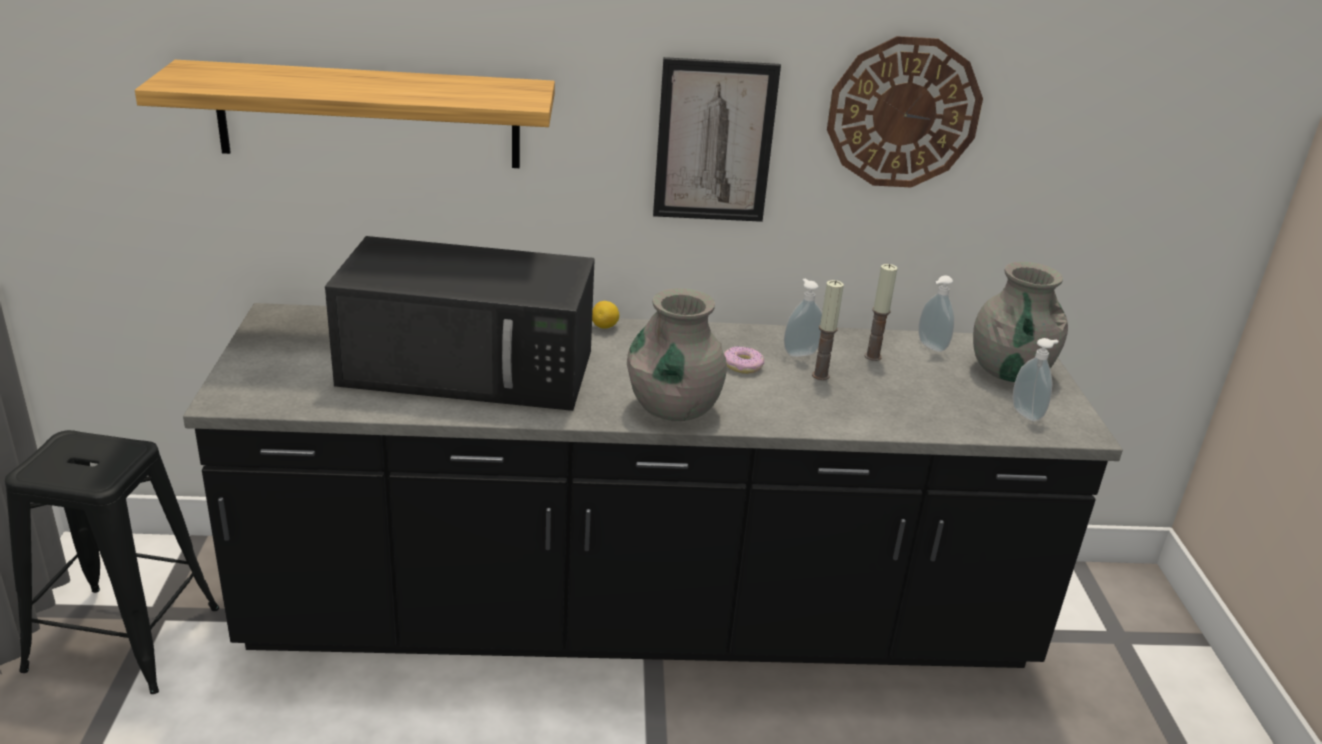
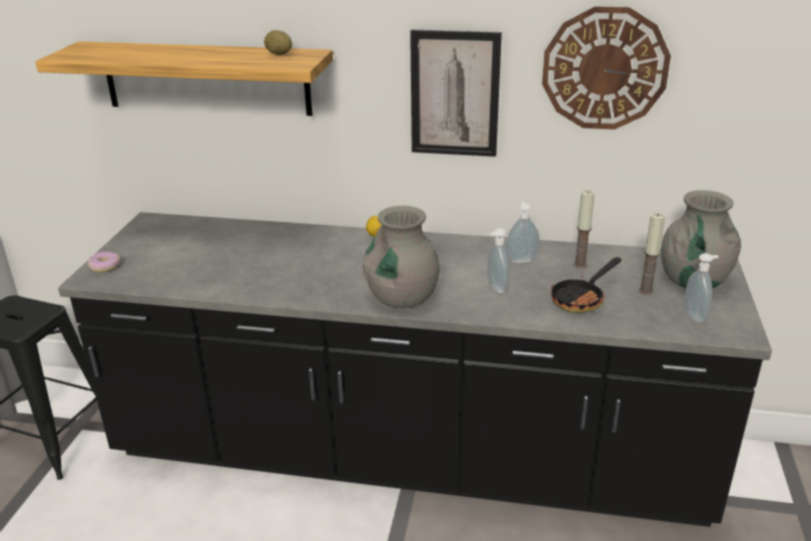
camera: 15 degrees right, 0 degrees up
(471, 367) = (266, 262): black microwave -> none
(488, 86) = (279, 54): none -> potato
(743, 365) = (471, 268): donut -> donut (105, 266)
(820, 375) = (530, 278): candle -> candle (646, 291)
(891, 399) = (582, 298): none -> frying pan
(930, 347) = (632, 259): soap dispenser -> soap dispenser (495, 289)

